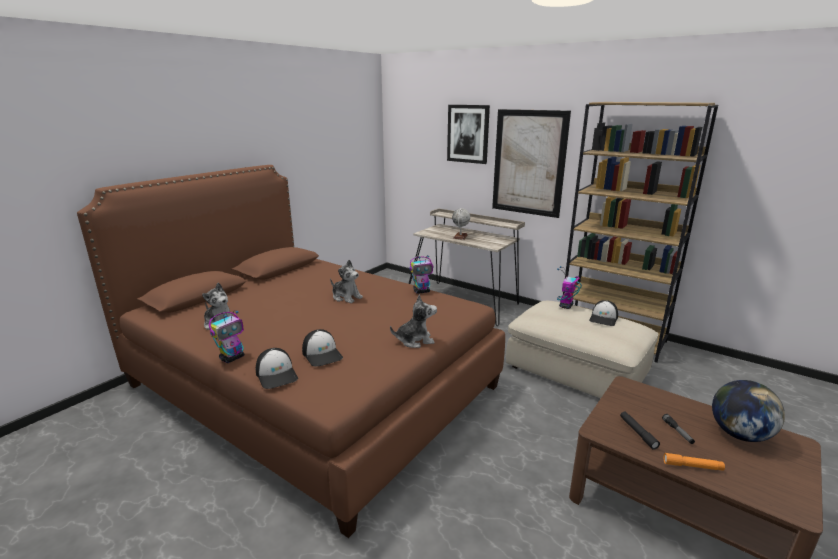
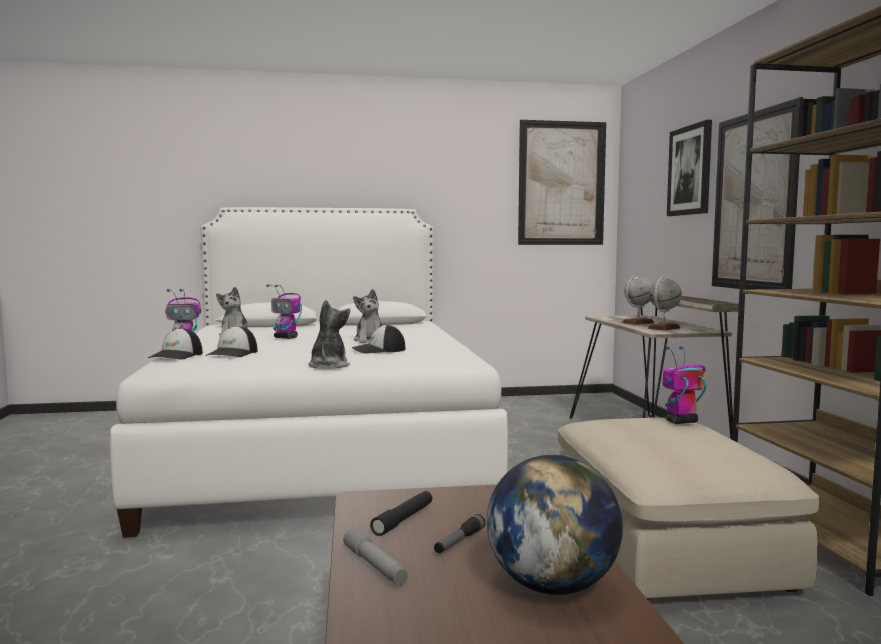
camera: 45 degrees right, 15 degrees down
(311, 386) = (321, 448): brown bed -> white bed
(355, 130) = (561, 183): none -> picture
(415, 340) = (328, 365): plush toy -> plush toy turned 120 degrees counterclockwise
(422, 291) = (453, 349): toy robot -> toy robot (286, 338)
(486, 241) = (663, 328): none -> globe
(603, 318) = (708, 443): cap -> cap (378, 350)
(692, 466) = (374, 565): orange flashlight -> grey flashlight

